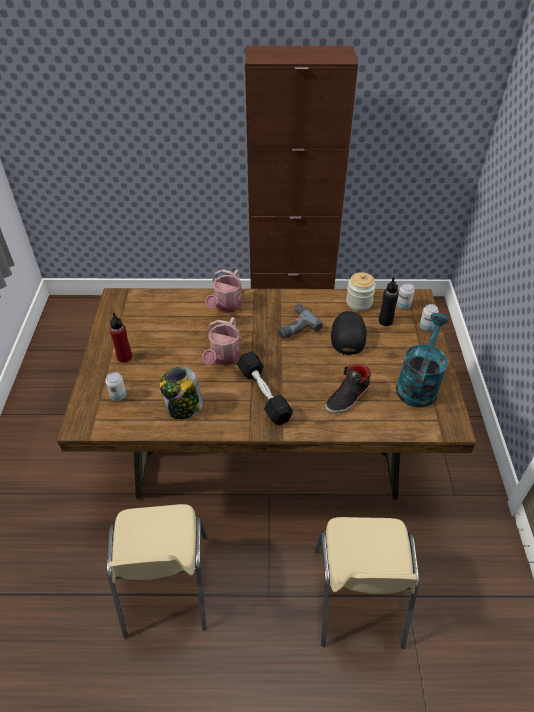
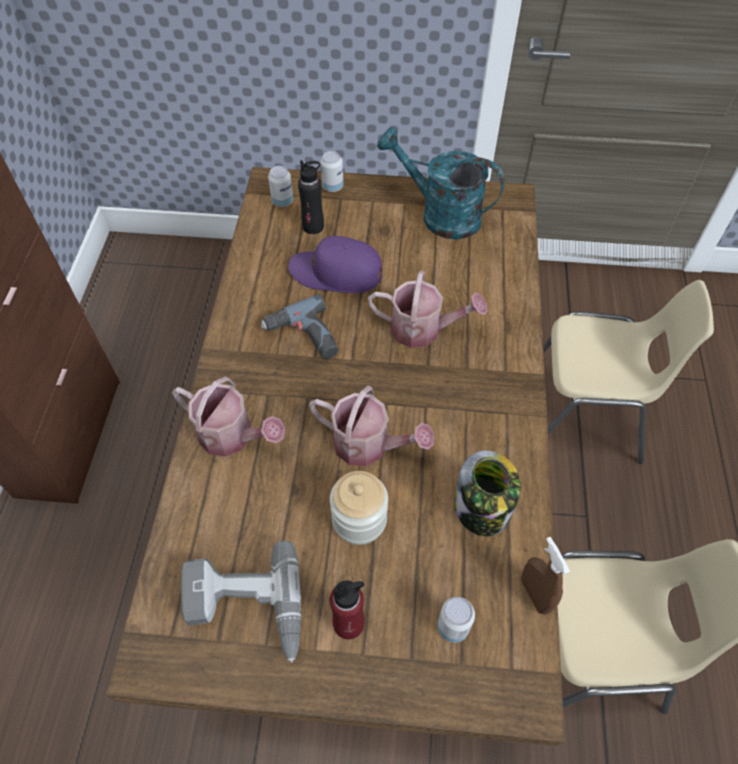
camera: 85 degrees left, 10 degrees up
(132, 430) = (534, 594): none -> brown spray bottle
(134, 322) = (245, 610): none -> power drill
(264, 394) = (454, 391): black dumbbell -> none
(310, 378) = (423, 329): none -> watering can
(348, 335) = (336, 273): black cap -> purple cap
(348, 397) = (462, 290): black shoe -> none
(359, 302) = (264, 249): jar -> jar (359, 519)

